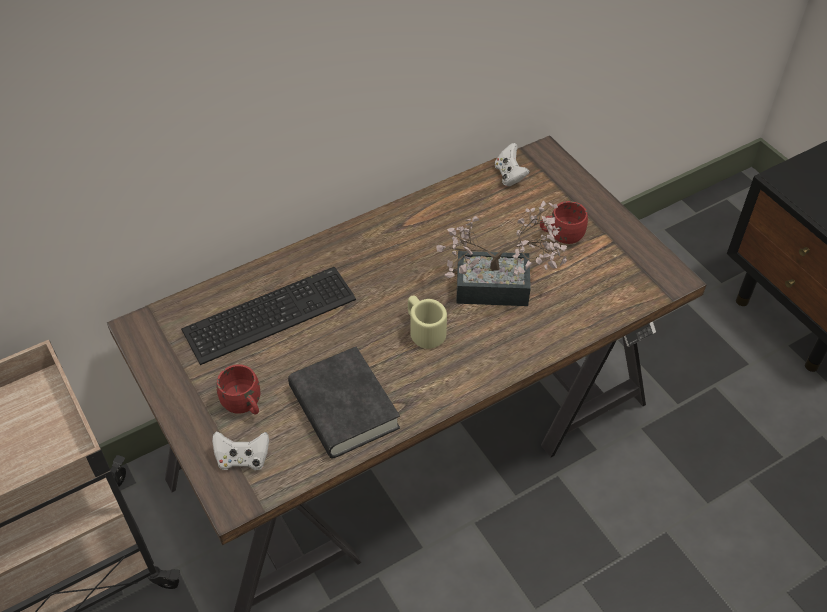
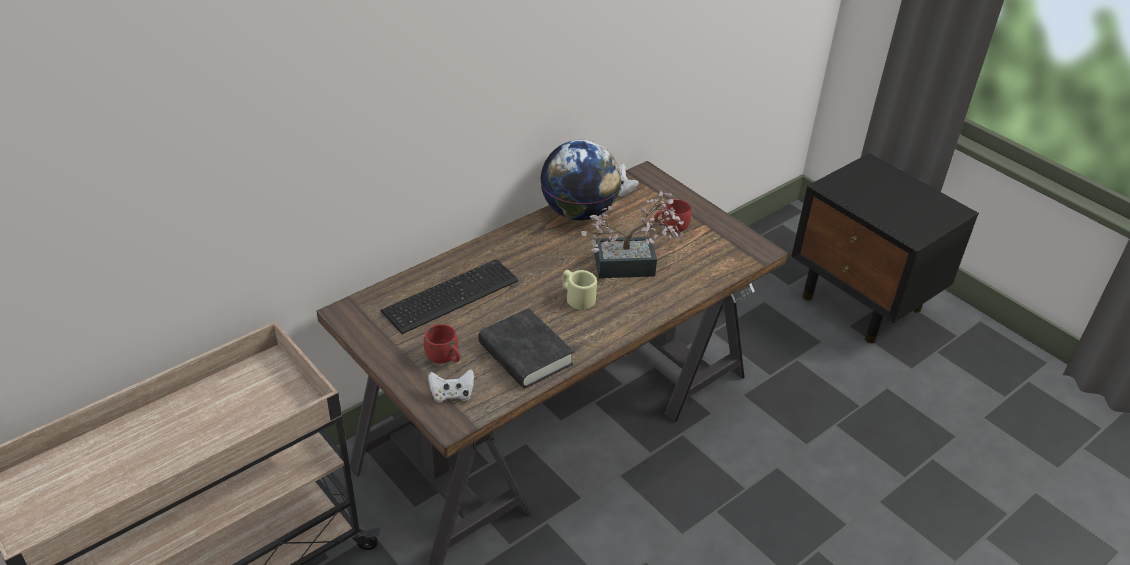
camera: 10 degrees left, 10 degrees down
(450, 206) = (579, 212): none -> globe

